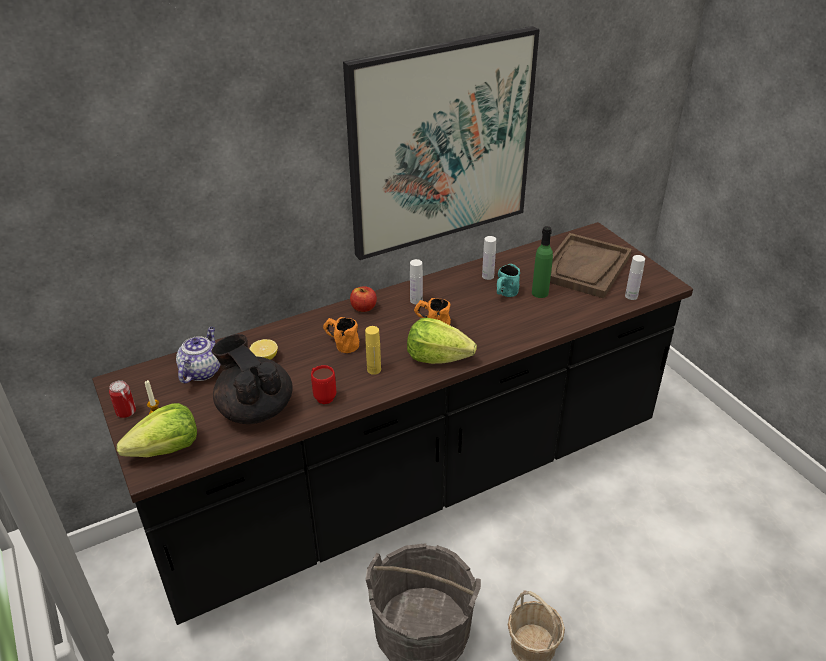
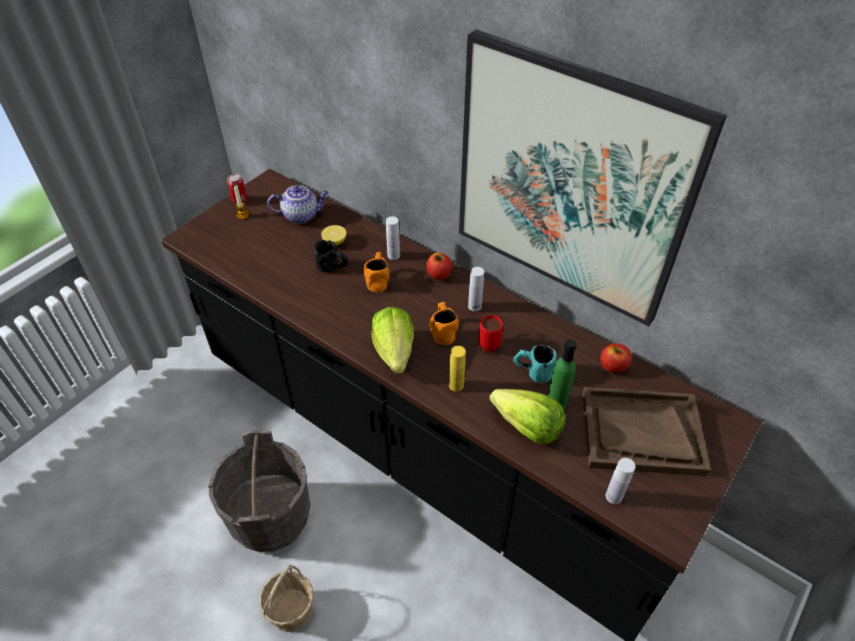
camera: 65 degrees right, 10 degrees up
(166, 449) = (209, 236): lettuce -> lettuce (527, 427)
(255, 408) = (271, 262): black teapot -> none
(301, 367) = (333, 268): none -> black mug
(322, 396) = (303, 294): red mug -> red mug (491, 342)
(374, 370) = (353, 313): yellow bottle -> yellow bottle (456, 385)
(488, 276) = (556, 348): white bottle -> white bottle (393, 255)
(520, 258) = (613, 366): none -> apple

